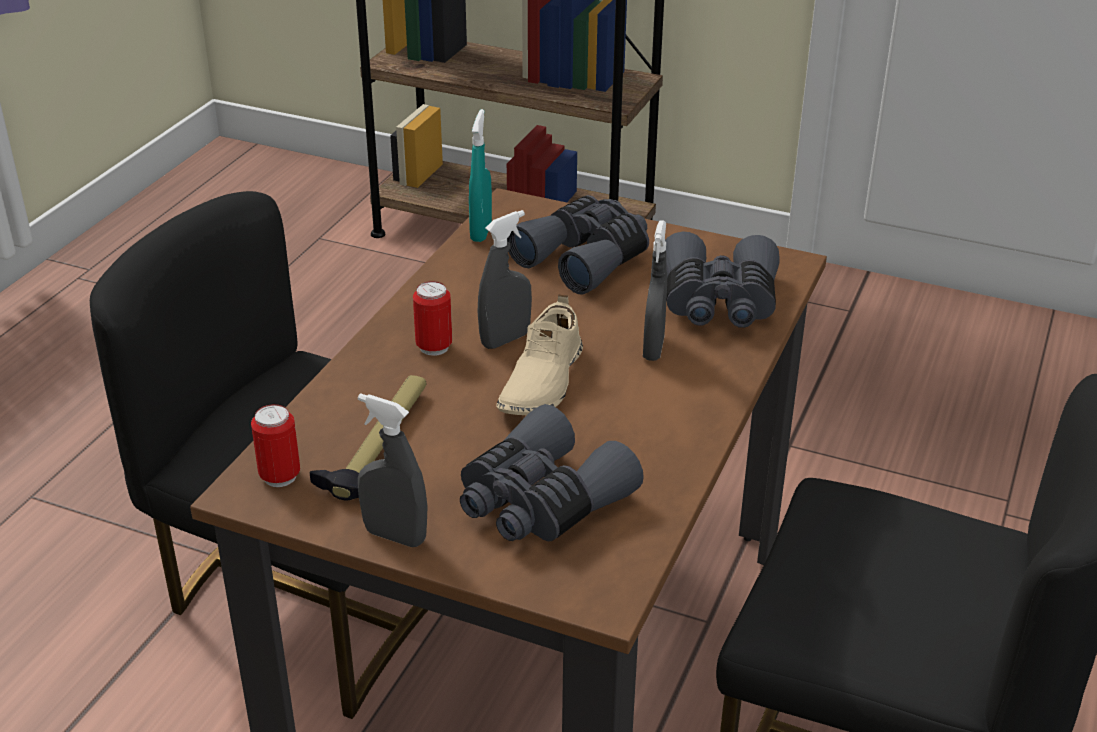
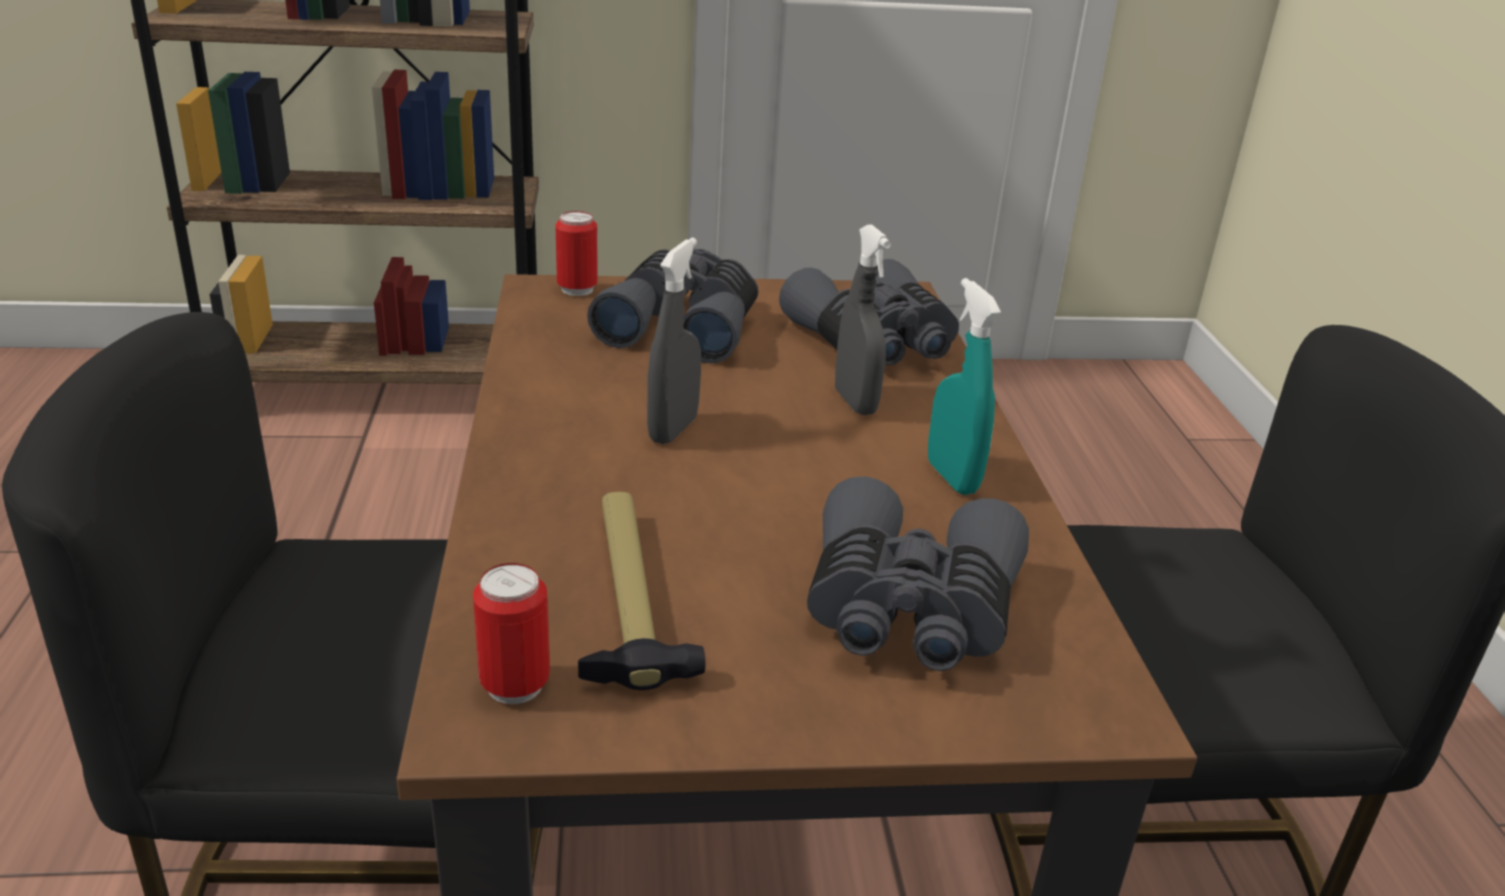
camera: 30 degrees left, 5 degrees down
(395, 536) = (765, 718): grey spray bottle -> none
(434, 347) = (589, 458): can -> can (577, 289)
(481, 232) = (529, 320): turquoise spray bottle -> turquoise spray bottle (952, 477)
(540, 381) = (763, 467): beige shoe -> none

